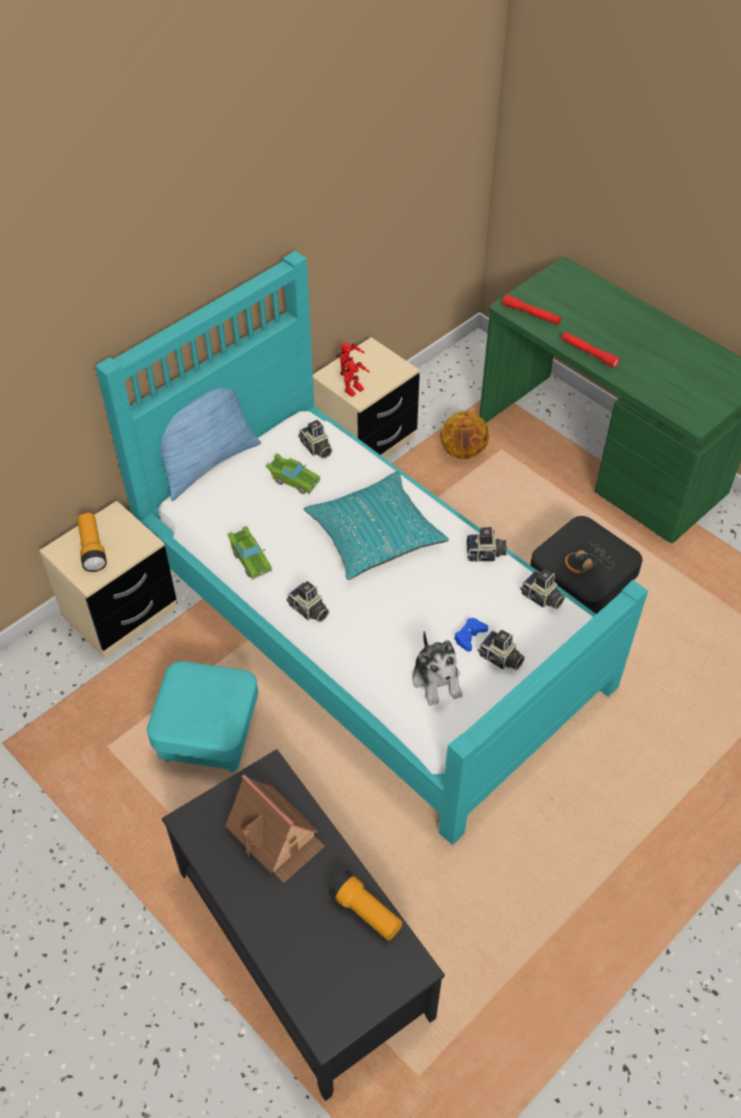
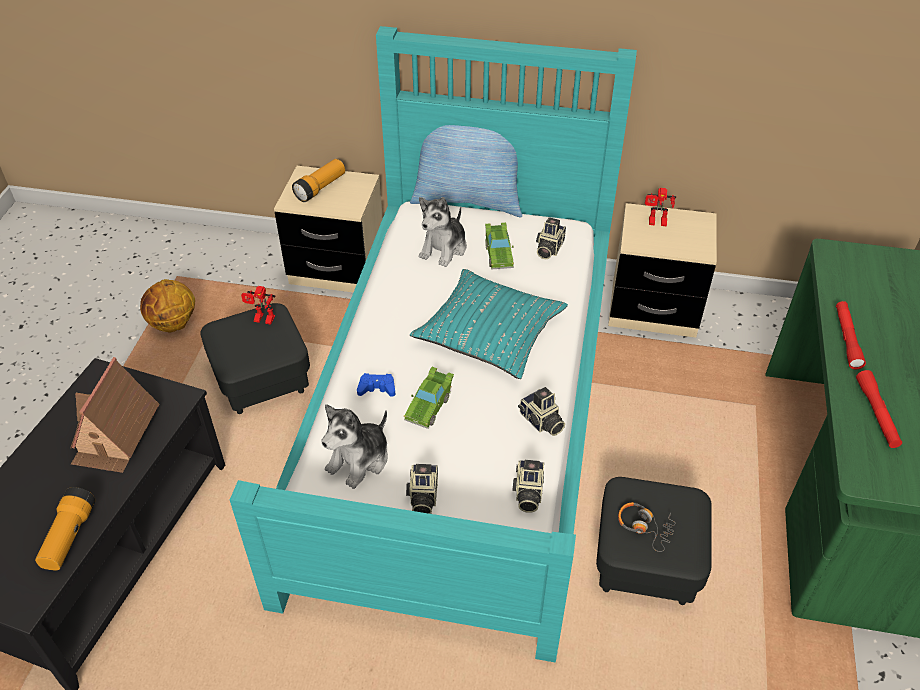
camera: 55 degrees right, 5 degrees down
(209, 736) = (262, 381): turquoise ottoman -> black ottoman
(250, 559) = (389, 273): green toy car -> green toy car (429, 405)
(254, 509) = (444, 248): none -> plush toy
(308, 611) = (366, 335): camera -> none
(354, 392) = (638, 236): toy robot -> toy robot (262, 320)
(463, 452) = (719, 380): basketball -> basketball (173, 324)
(469, 636) = (430, 459): blue game controller -> blue game controller (377, 388)
(531, 314) = (843, 271): red flashlight -> red flashlight (876, 414)

